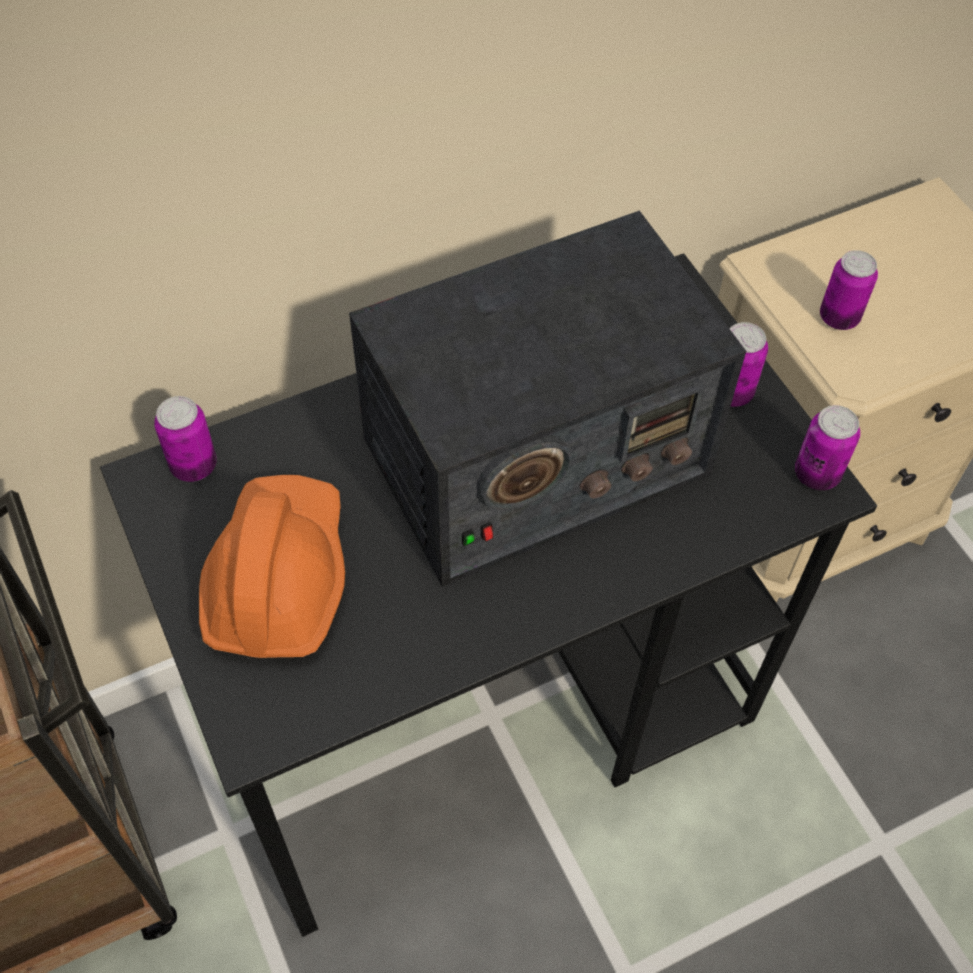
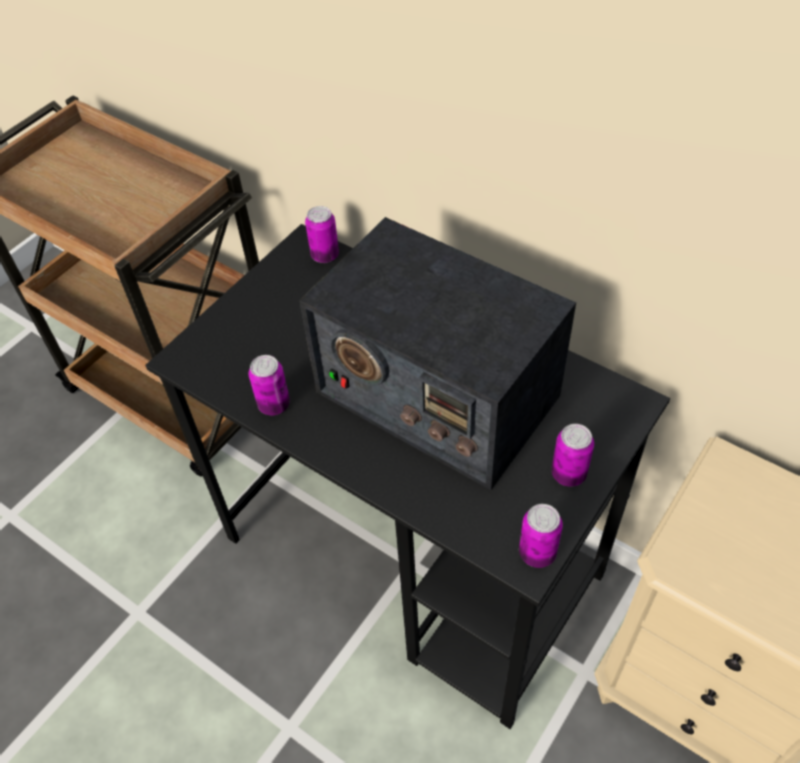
camera: 65 degrees right, 5 degrees down
(278, 577) = (279, 321): orange hard hat -> none
(839, 317) = (720, 528): can -> can (274, 405)

